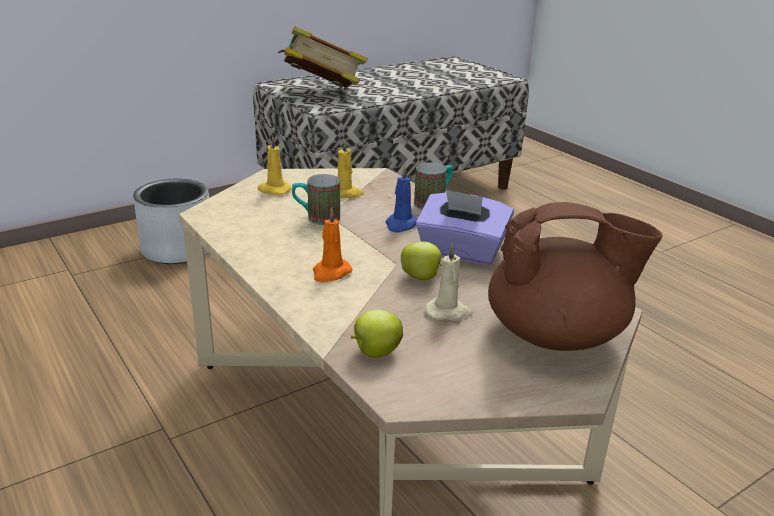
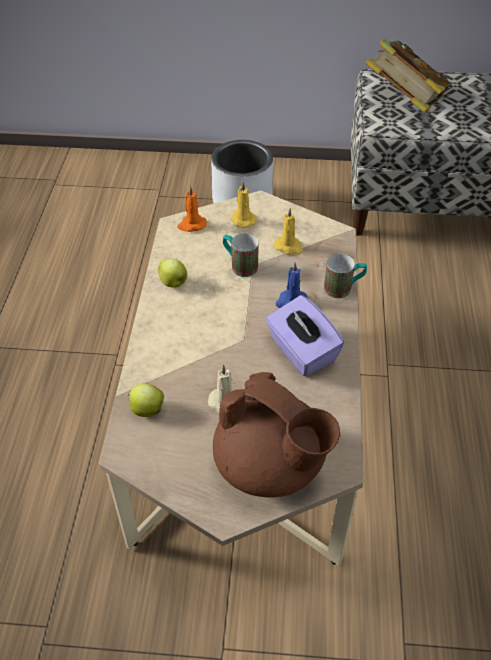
camera: 40 degrees right, 20 degrees up
(330, 273) = (192, 326): orange candle -> orange candle (191, 225)
(422, 277) = (245, 362): apple -> apple (174, 283)

